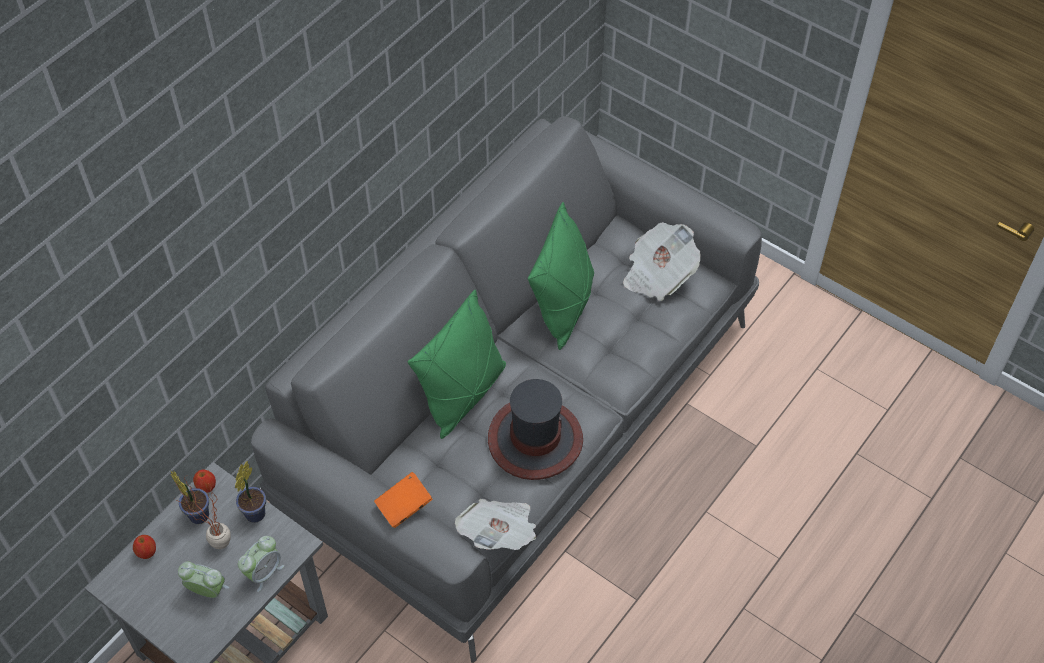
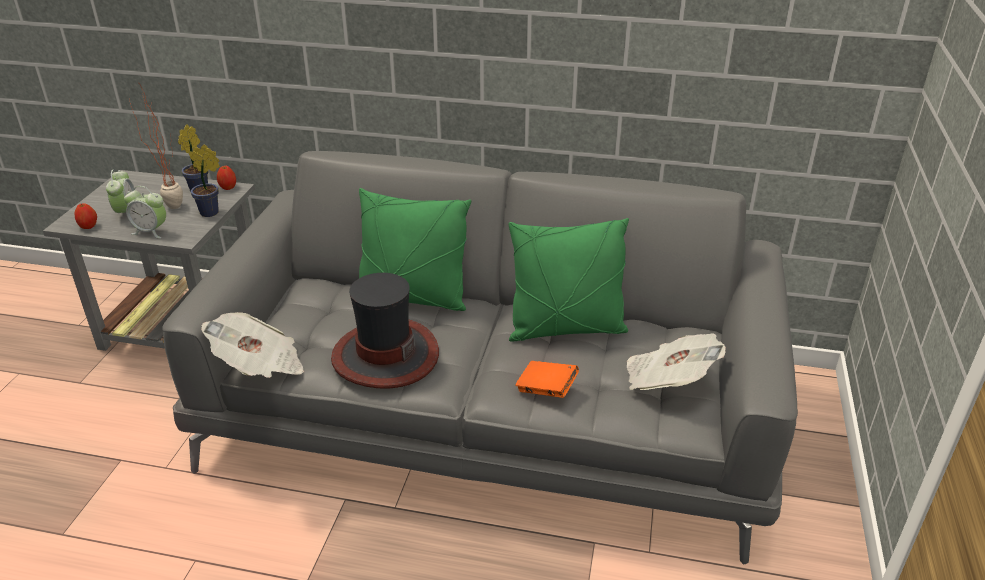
camera: 65 degrees right, 20 degrees down
(147, 552) = (158, 182): apple -> apple (88, 226)
(404, 506) = (236, 271): orange book -> orange book (546, 389)

